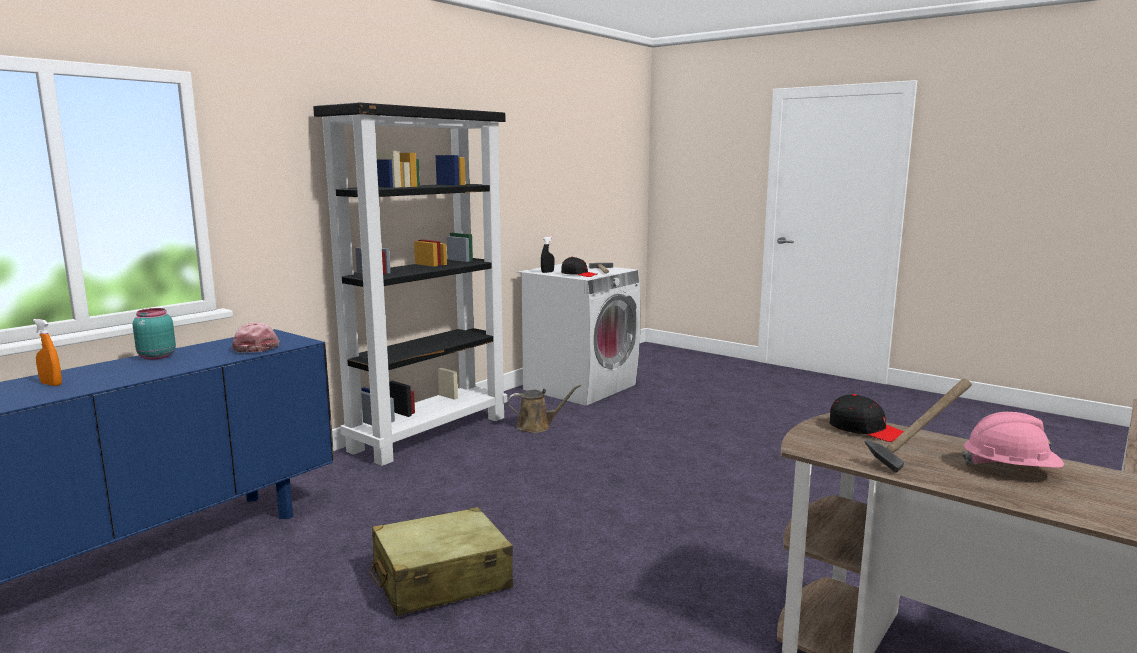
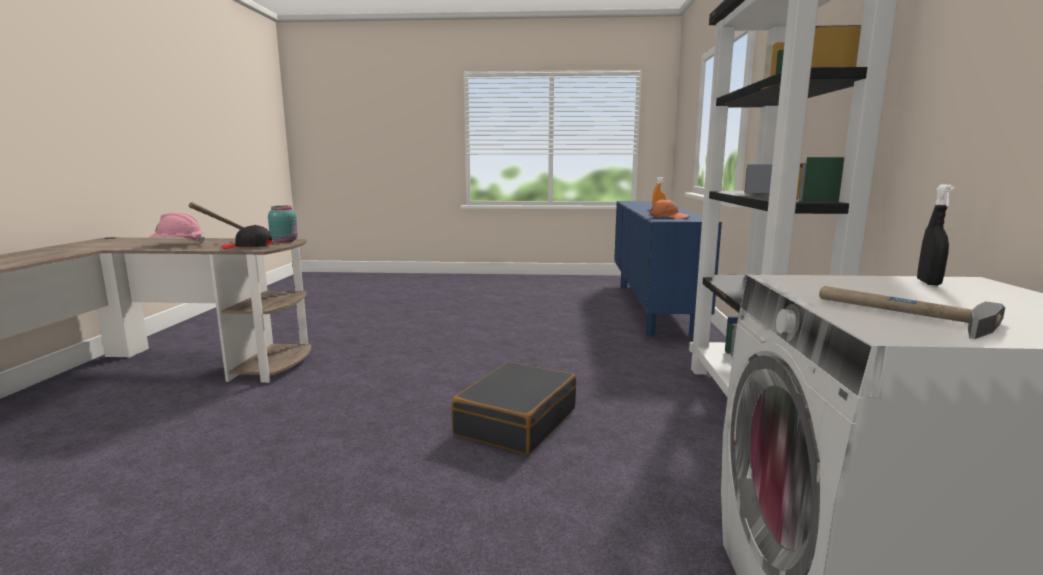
camera: 145 degrees right, 0 degrees up
(155, 356) = (683, 213): turquoise jar -> turquoise jar (285, 241)
(255, 347) = (668, 217): pink cap -> orange cap
(441, 580) = (510, 336): beige suitcase -> none
(537, 426) = (683, 457): brown watering can -> none
(579, 274) = (842, 286): black cap -> none
(602, 469) = (516, 421): none -> black suitcase

